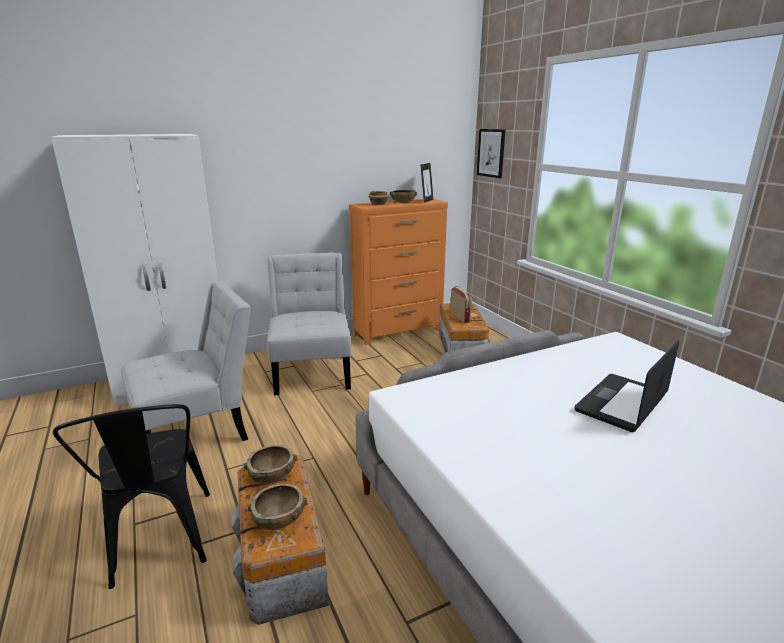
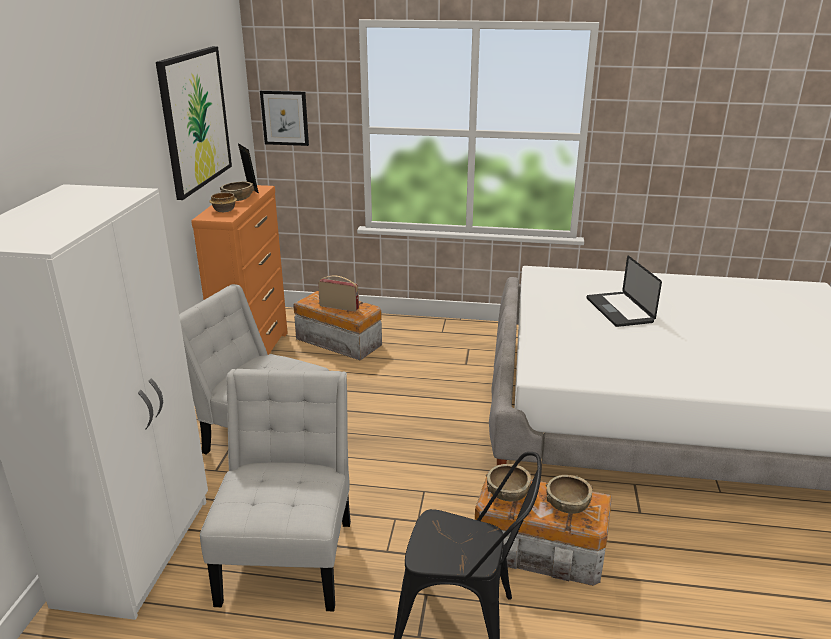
camera: 55 degrees left, 5 degrees up
(378, 133) = (195, 120): none -> picture

